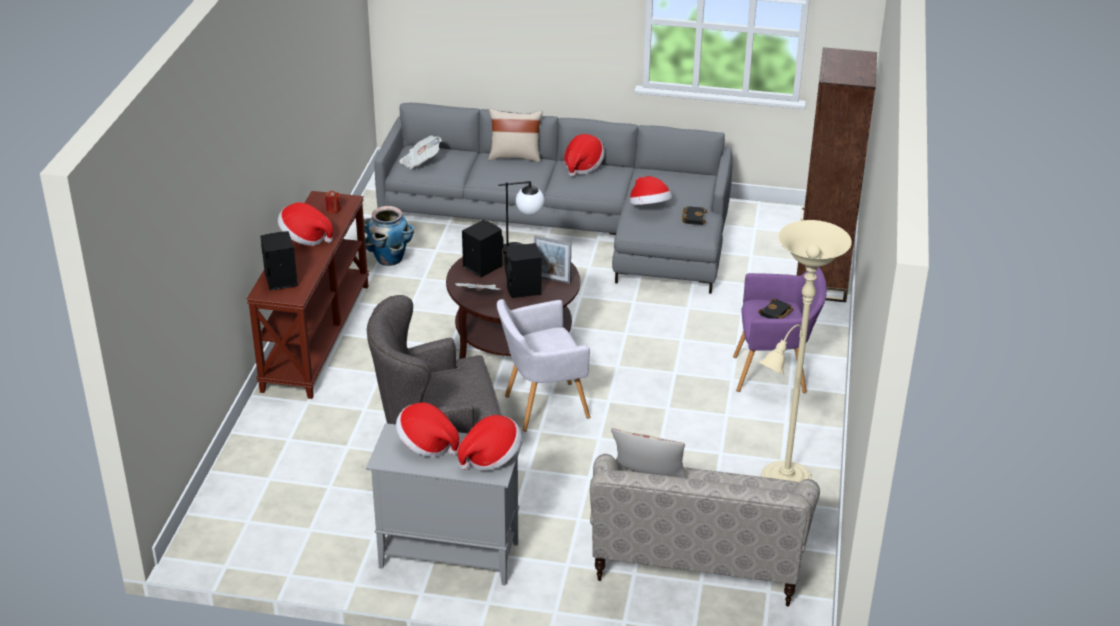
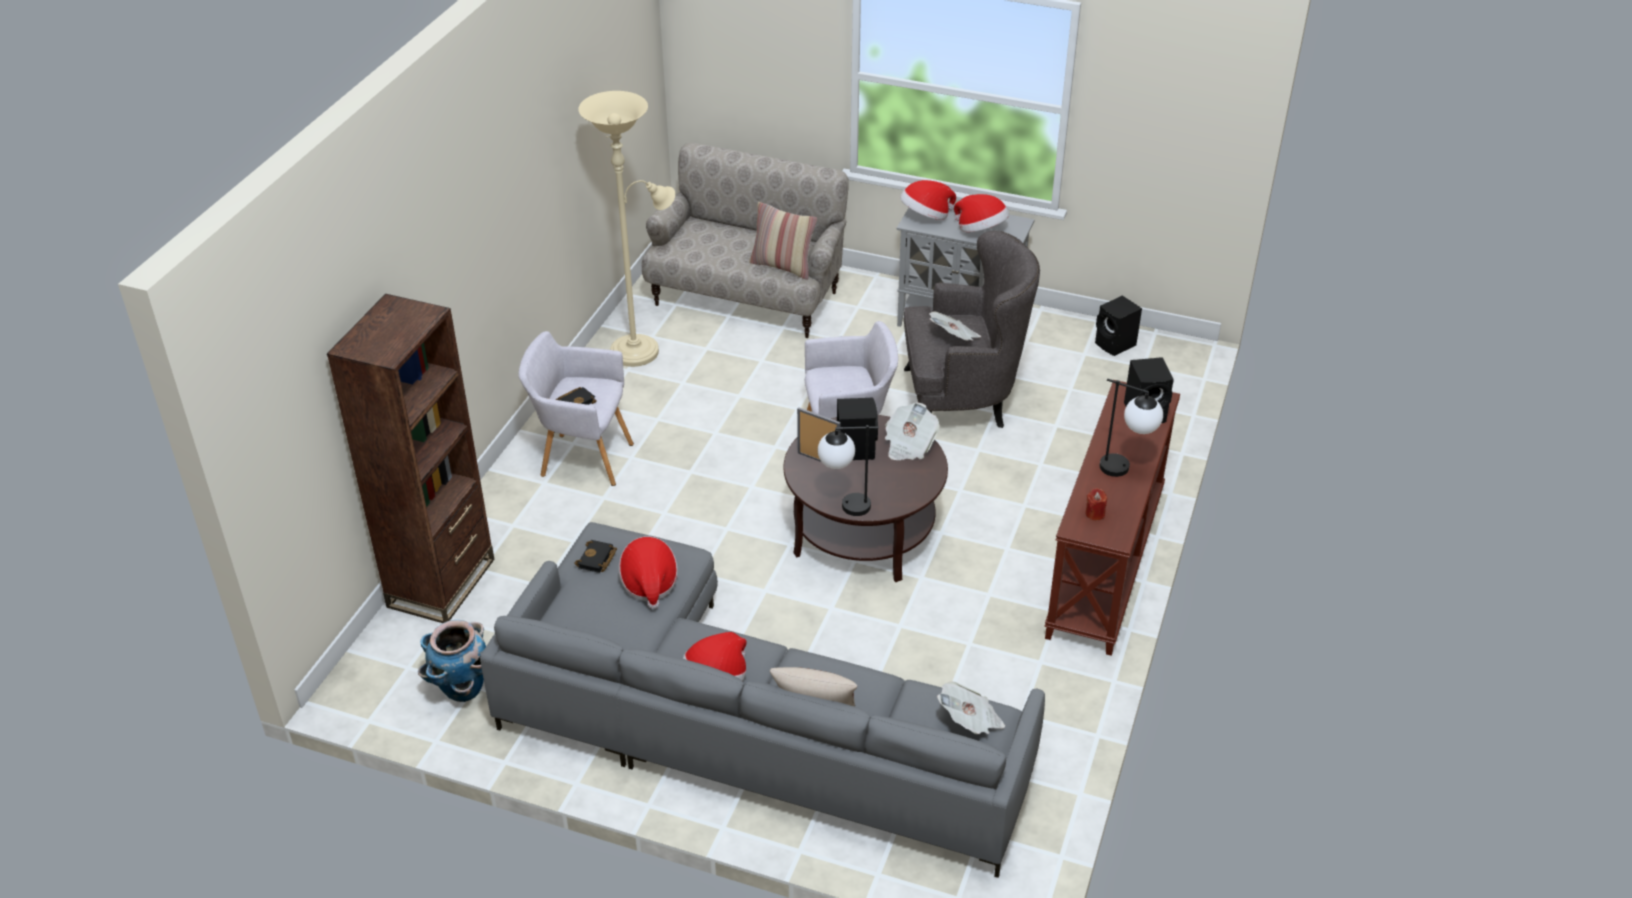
camera: 170 degrees left, 5 degrees up
(305, 238) = (1126, 470): hat -> table lamp
(389, 259) = (1016, 685): planter -> planter (463, 689)
(449, 388) = (954, 338): none -> newspaper
(482, 266) = (900, 488): black speaker -> black speaker (1116, 345)
(774, 374) = (582, 458): purple armchair -> grey armchair

